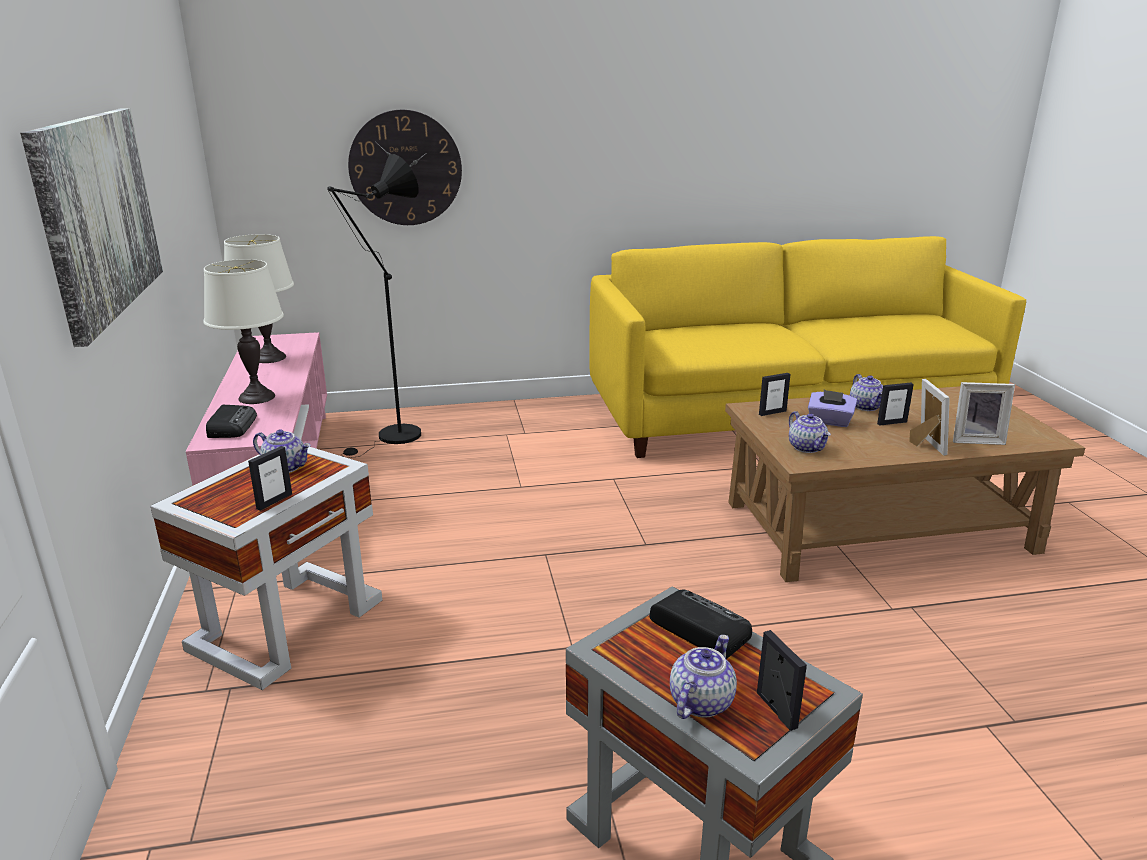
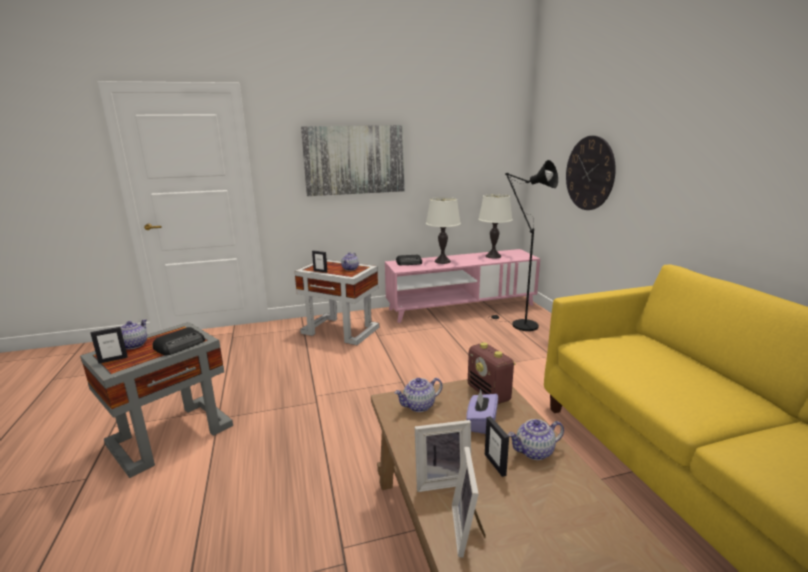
camera: 85 degrees right, 5 degrees down
(700, 701) = (133, 345): teapot -> teapot turned 105 degrees counterclockwise
(772, 412) = (489, 393): picture frame -> radio

